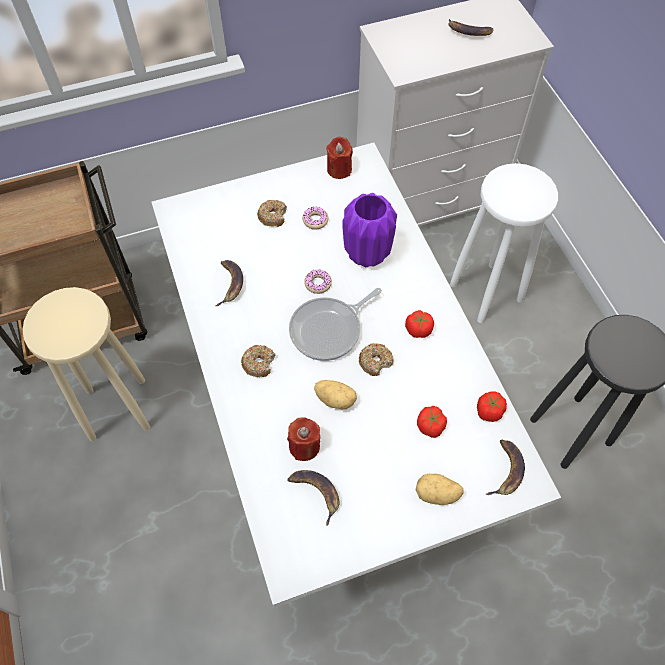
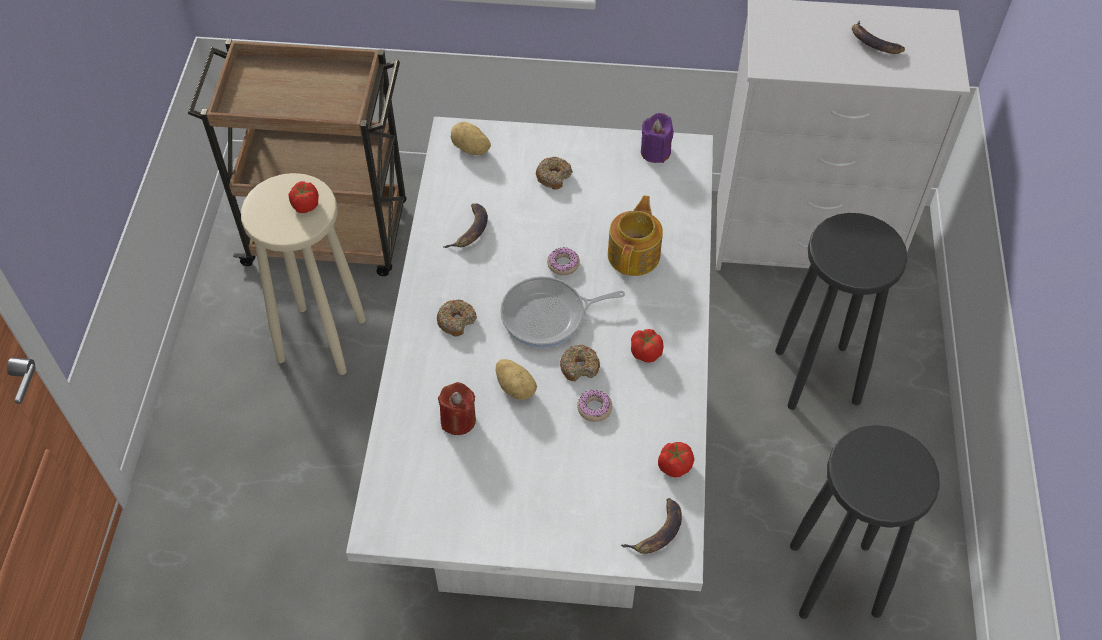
camera: 25 degrees right, 5 degrees down
(315, 220) = (597, 197): donut -> donut (594, 408)
(316, 493) = (445, 469): banana -> none
(339, 169) = (655, 152): red candle -> purple candle
(367, 255) = (635, 254): purple vase -> teapot
(430, 426) = (601, 454): tomato -> tomato (305, 205)
(437, 494) = (568, 523): potato -> potato (471, 149)
(486, 293) = (817, 377): white stool -> black stool

